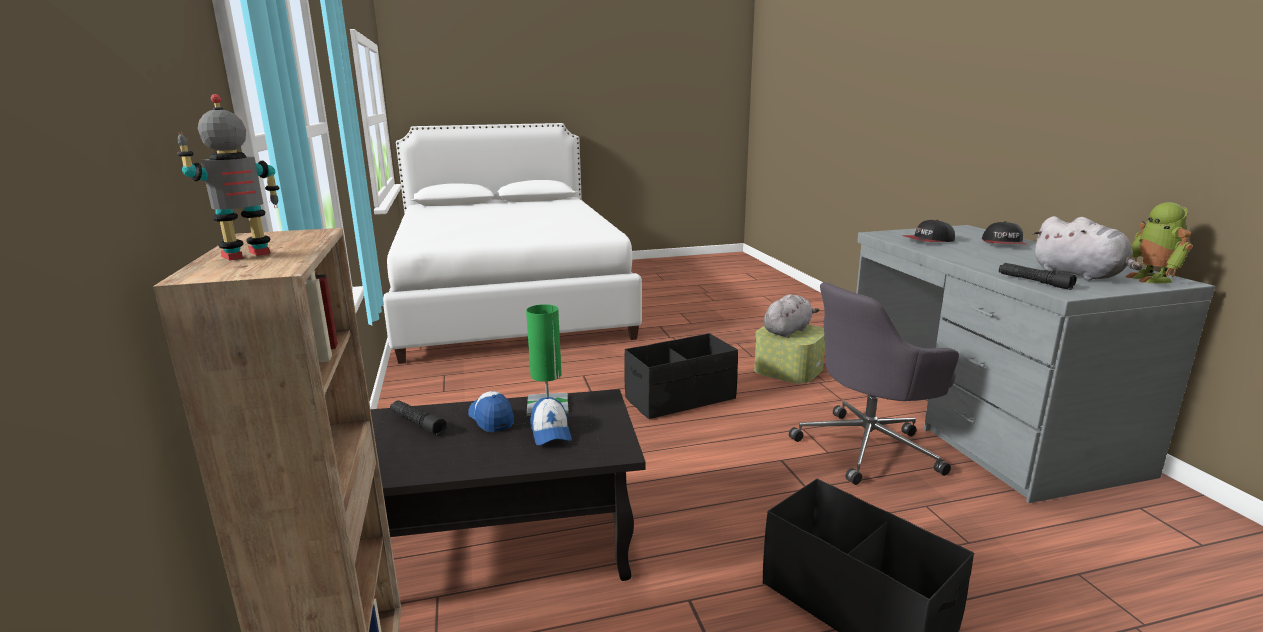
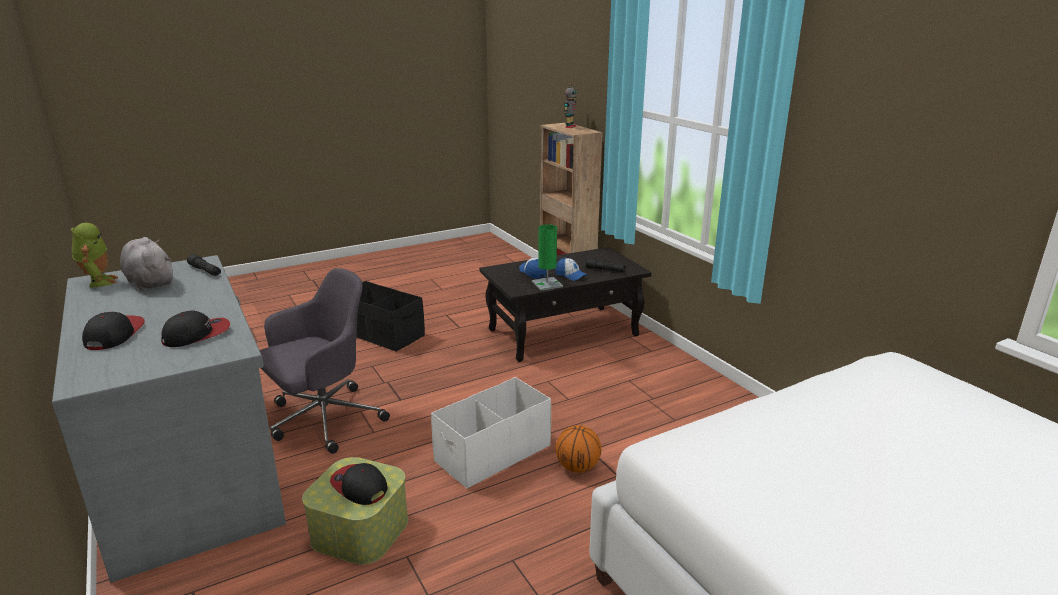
camera: 165 degrees right, 5 degrees up
(611, 382) = (577, 467): none -> basketball
(680, 398) = (492, 453): black storage box -> white storage box
(788, 331) = (359, 486): grey plush toy -> cap

